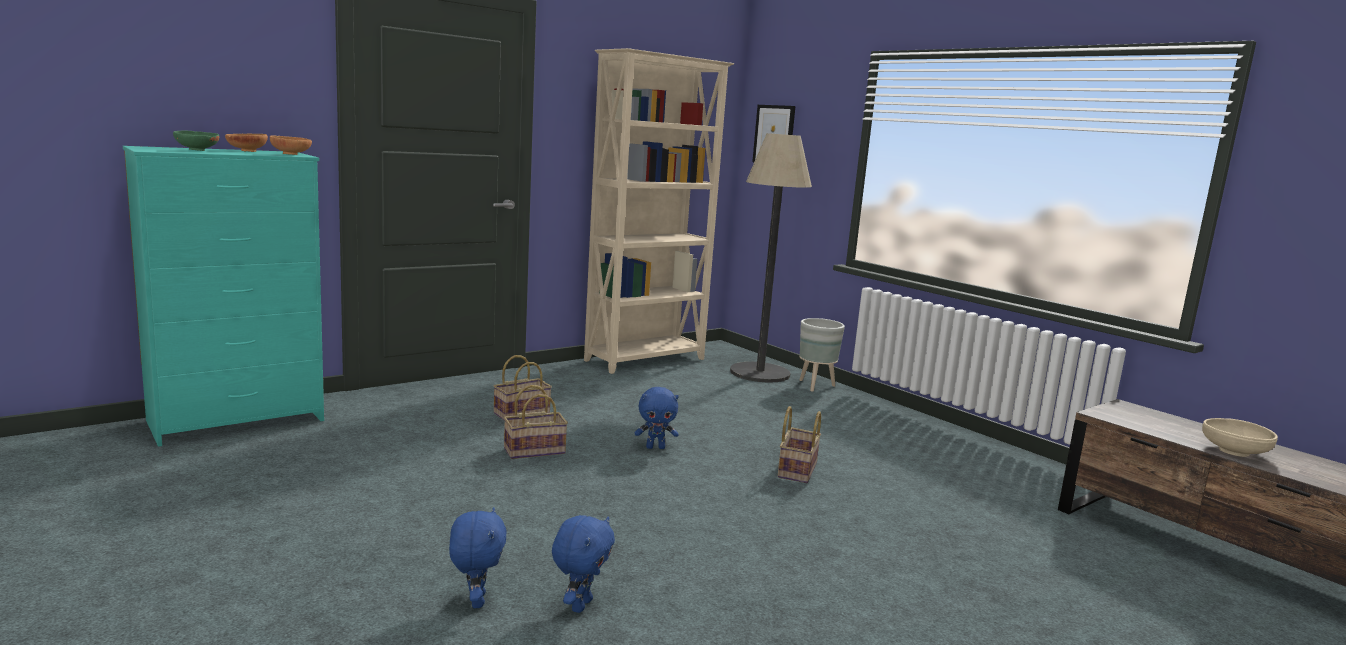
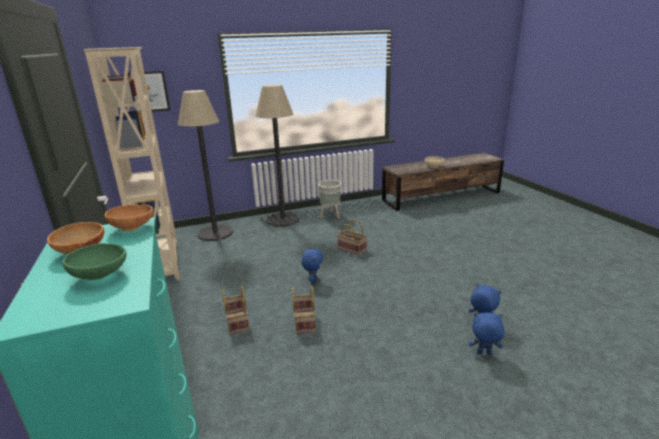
camera: 70 degrees left, 10 degrees up
(814, 386) = (246, 223): grey planter -> grey planter (330, 216)
(861, 408) = (282, 219): none -> floor lamp

